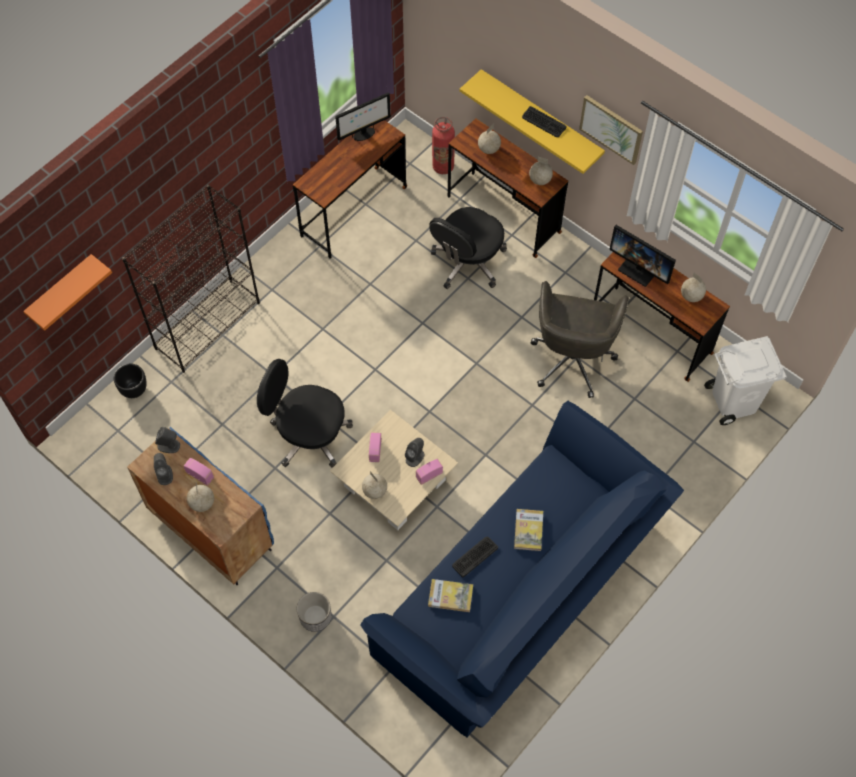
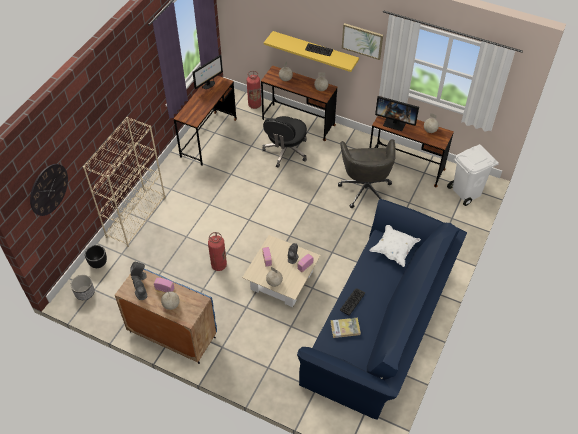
camera: 15 degrees left, 10 degrees down
(61, 291) = (48, 189): orange shelf -> wall clock
(208, 325) = (136, 217): black bookcase -> beige bookcase
(308, 435) = (219, 265): black office chair -> fire extinguisher
(315, 617) = (256, 371): planter -> planter (84, 293)
(528, 530) = (380, 279): book -> none
(567, 486) = (394, 250): none -> white pillow

